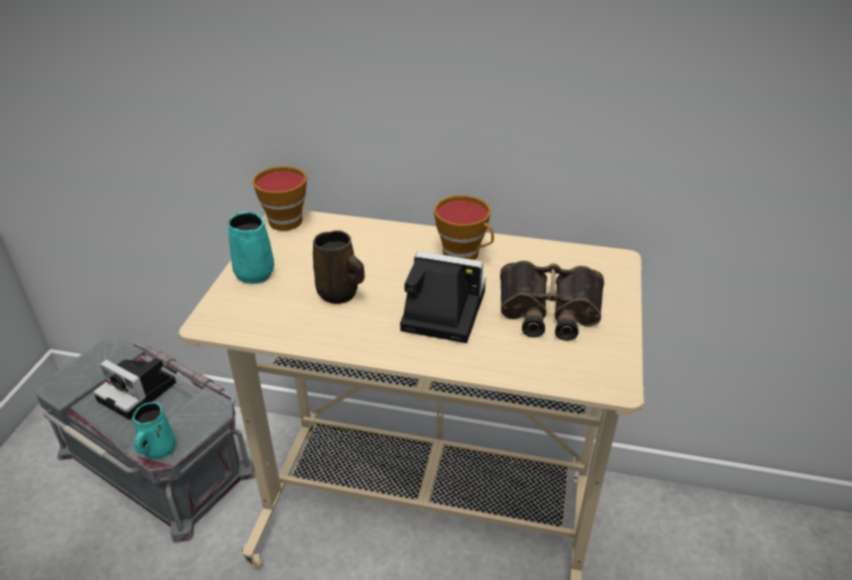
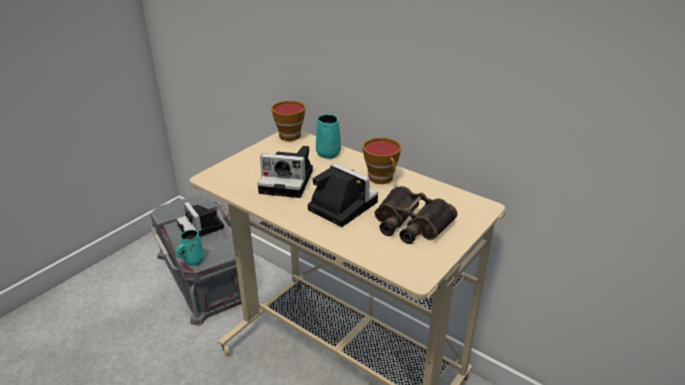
camera: 25 degrees right, 5 degrees down
(254, 272) = (251, 158): turquoise mug -> turquoise mug (328, 152)
(339, 294) = (289, 181): brown mug -> camera

